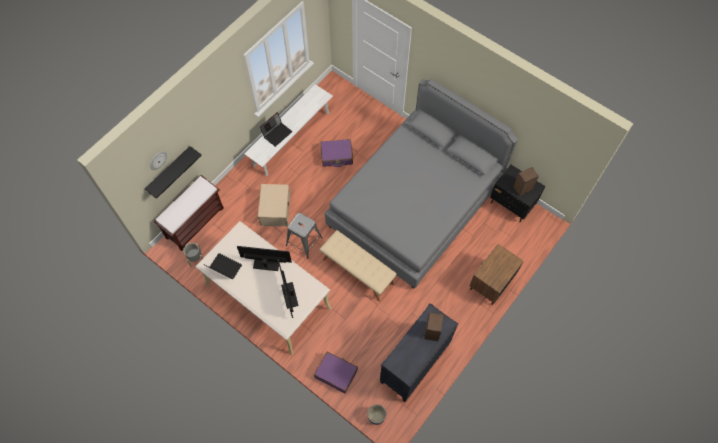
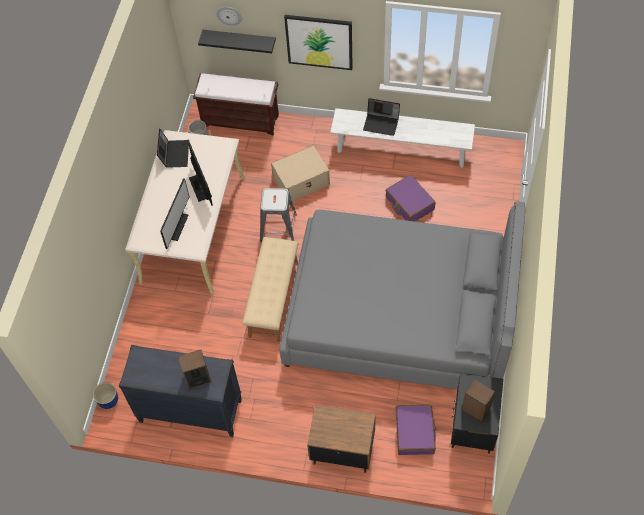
camera: 65 degrees right, 5 degrees down
(215, 121) = (319, 41): none -> picture
(289, 295) = (176, 226): monitor -> monitor turned 150 degrees clockwise
(336, 373) = (139, 337): purple suitcase -> purple suitcase (415, 433)

